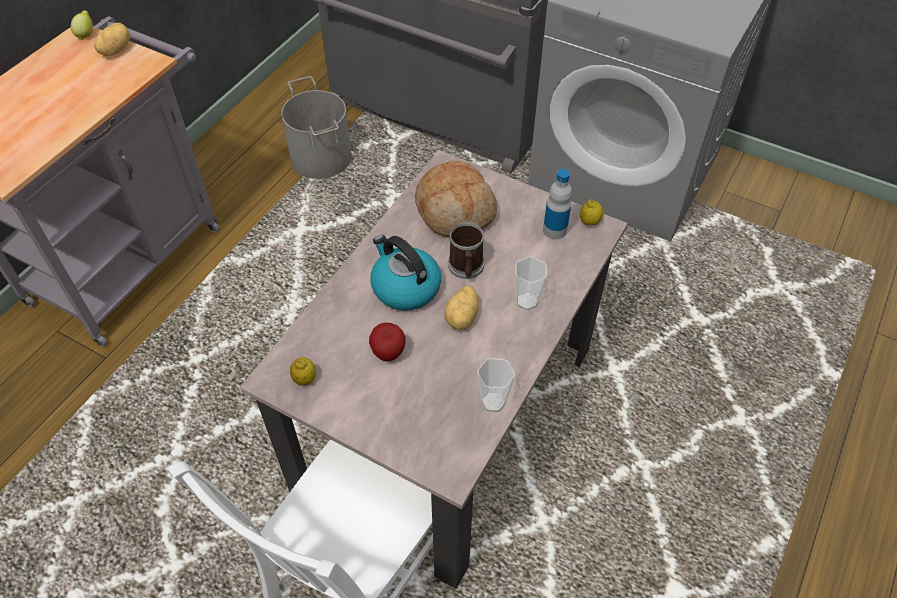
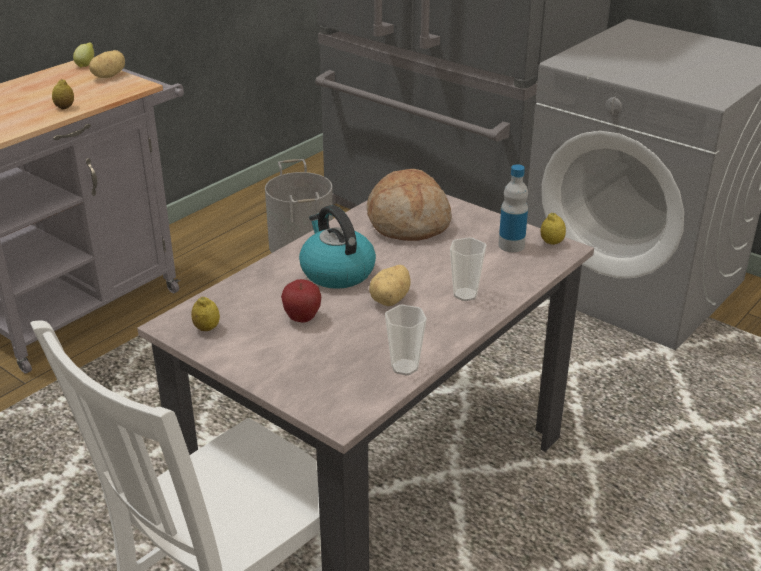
camera: 10 degrees right, 20 degrees down
(85, 107) = (64, 107): none -> lemon
(466, 268) = (406, 264): mug -> none

